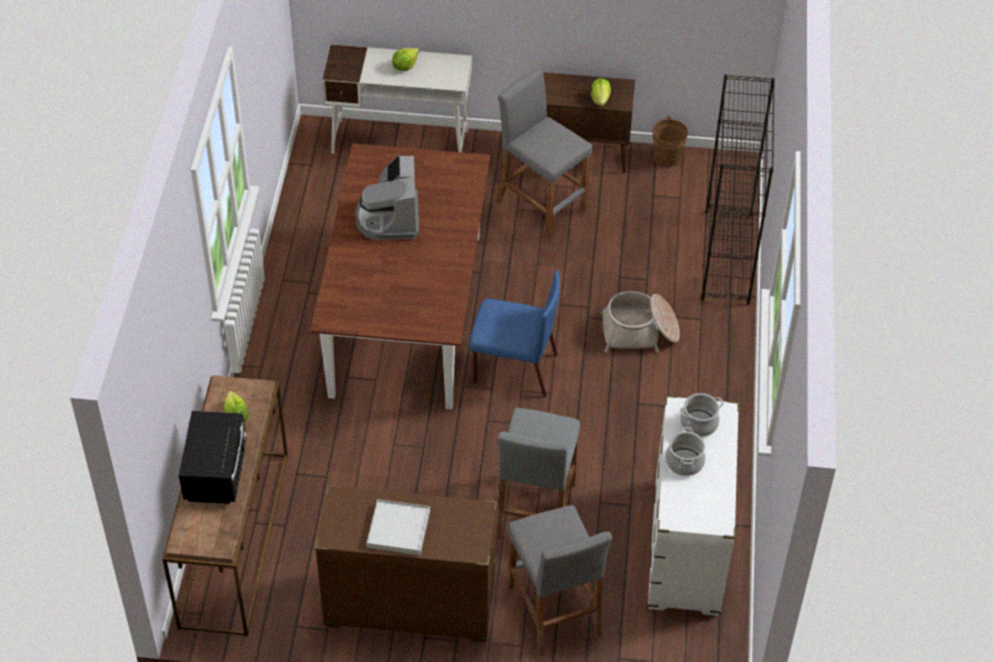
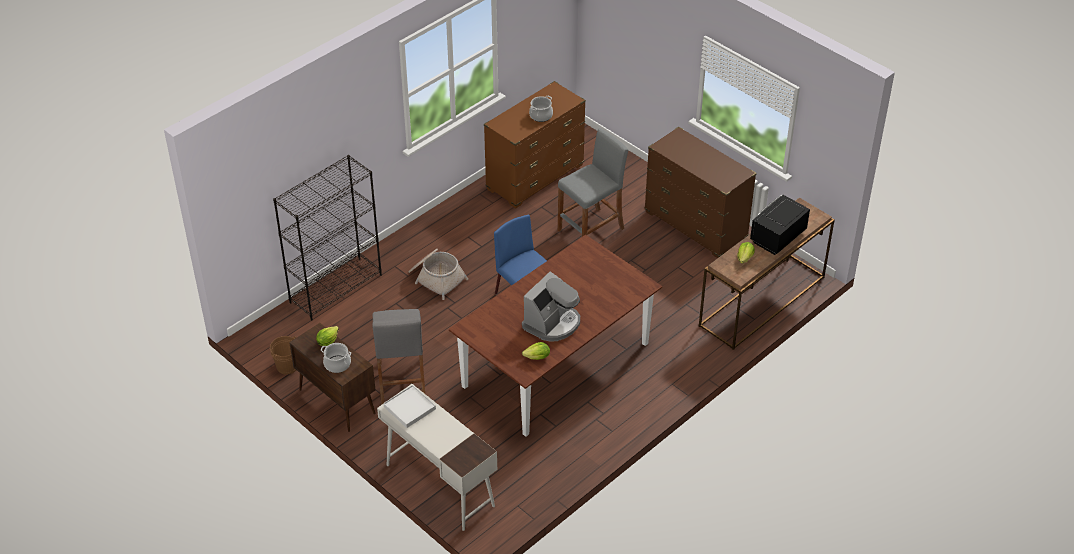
camera: 140 degrees left, 5 degrees down
(399, 529) = (707, 159): white tray -> white tray (409, 408)
(405, 66) = (430, 426): lettuce -> lettuce (537, 357)
(554, 611) = (627, 187): grey stool -> none
(686, 547) = (535, 177): white dresser -> brown dresser
(699, 423) = (514, 126): cooking pot -> cooking pot (337, 364)

